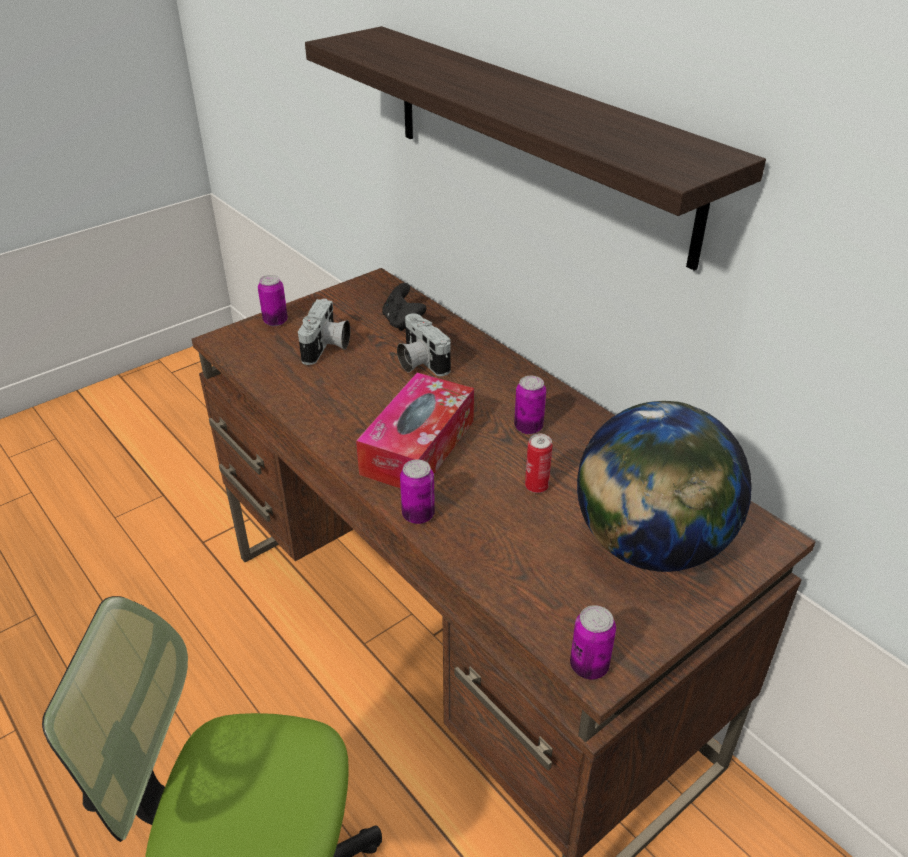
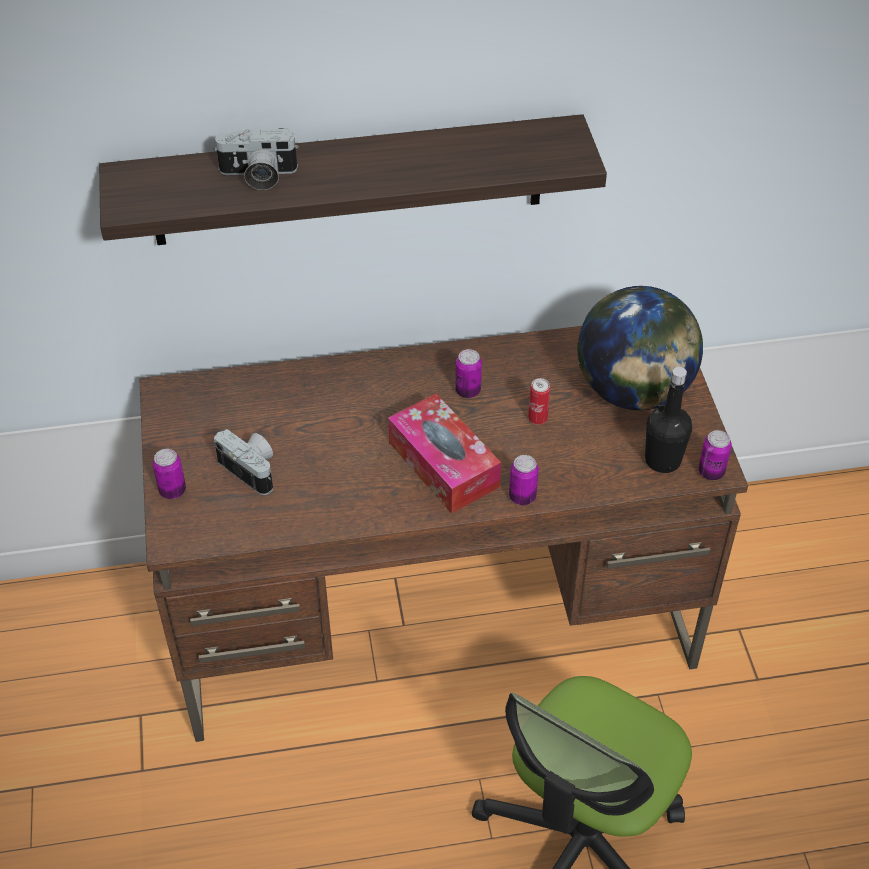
camera: 60 degrees left, 10 degrees up
(402, 322) = (255, 402): black game controller -> none
(419, 362) = (328, 416): camera -> camera (258, 176)
(567, 611) = (662, 460): none -> black bottle

